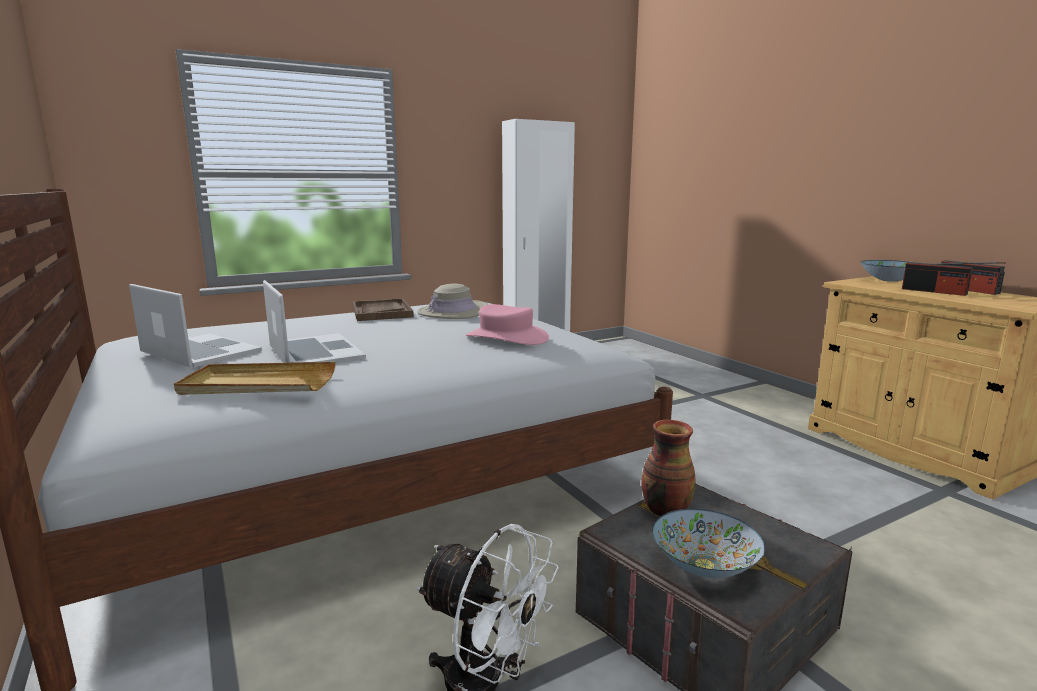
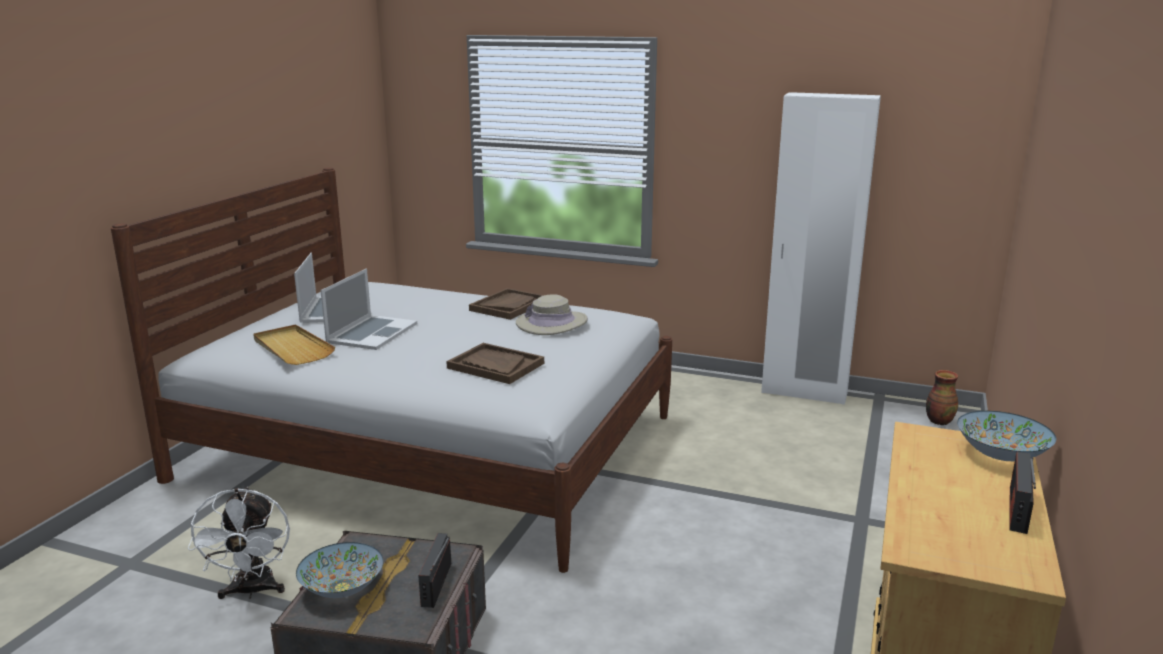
camera: 50 degrees right, 5 degrees up
(506, 338) = (495, 366): pink hat -> brown tray
(664, 510) = (410, 551): vase -> vase (938, 421)
(934, 291) = (947, 489): radio -> radio (436, 584)

